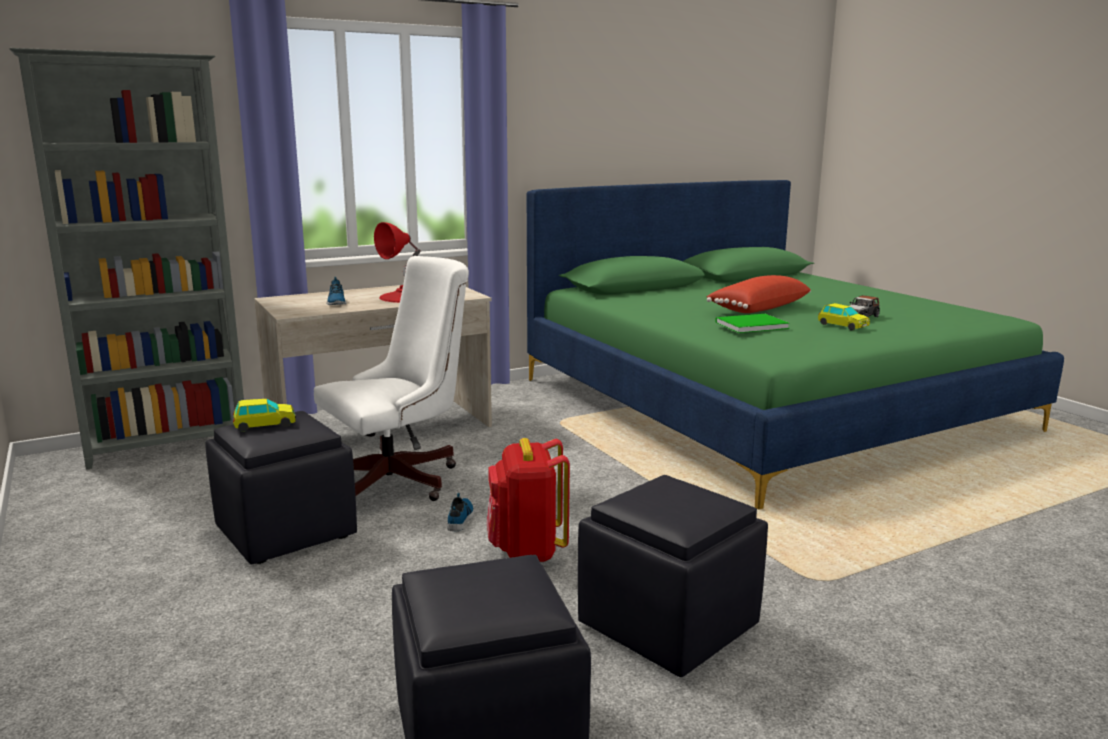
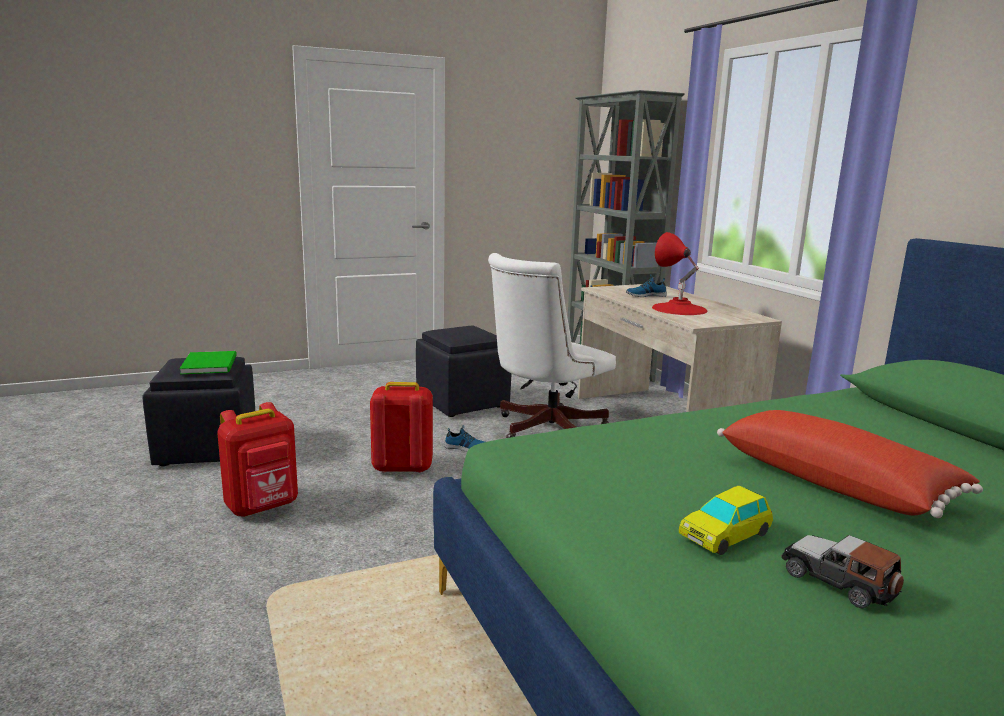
camera: 95 degrees right, 0 degrees up
(265, 424) = (466, 329): toy car -> none
(400, 479) = (544, 430): white office chair -> white office chair turned 75 degrees clockwise
(666, 625) = (263, 507): black ottoman -> red backpack
(749, 325) = (666, 446): green book -> green book (211, 364)

